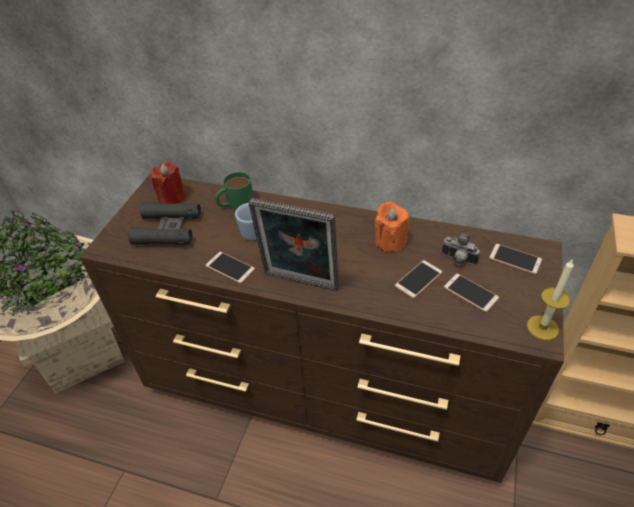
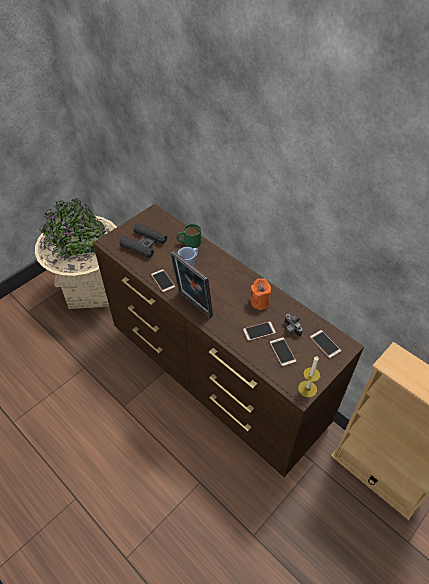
camera: 25 degrees right, 5 degrees up
(172, 197) = (157, 224): red candle -> none

